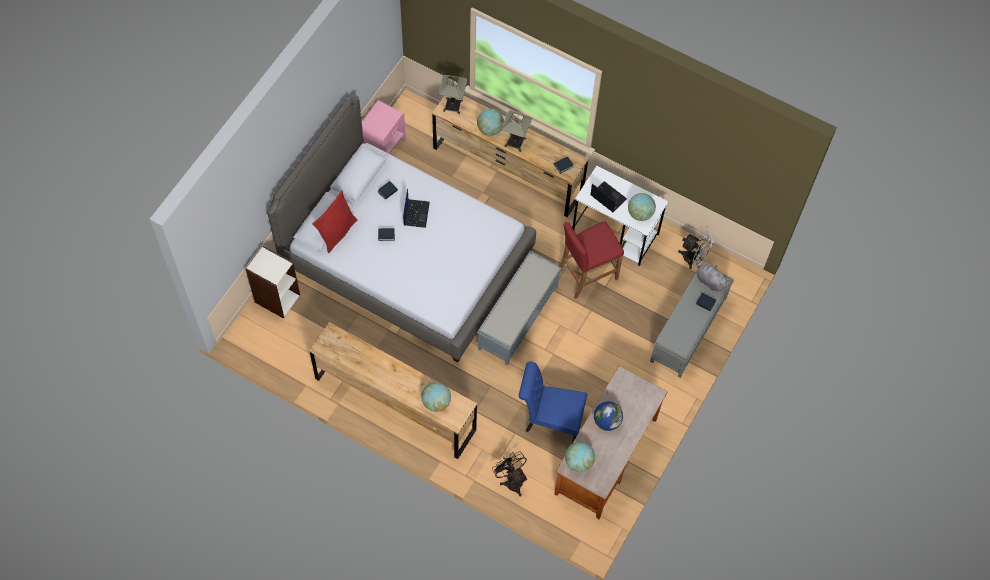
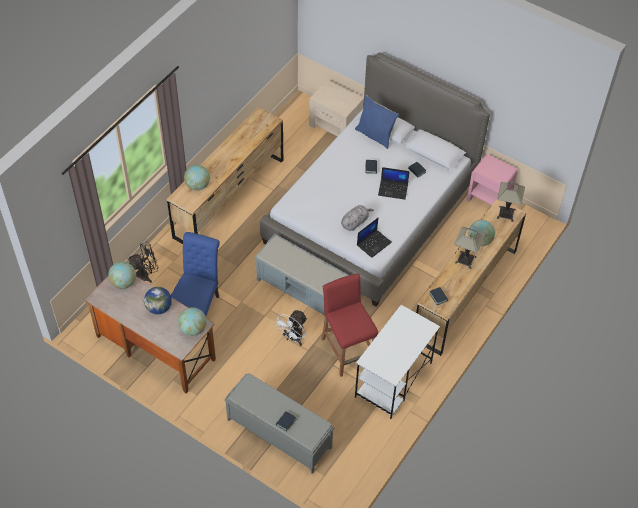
camera: 95 degrees right, 10 degrees down
(277, 298) = (336, 125): bookcase -> beige nightstand
(336, 232) = (375, 135): red pillow -> blue pillow
(607, 197) = (402, 332): laptop -> laptop (374, 243)
(640, 213) = (382, 358): globe -> globe (193, 329)
(693, 259) = (360, 448): white fan -> white fan (293, 338)
(709, 280) = (311, 428): grey plush toy -> grey plush toy (355, 222)

